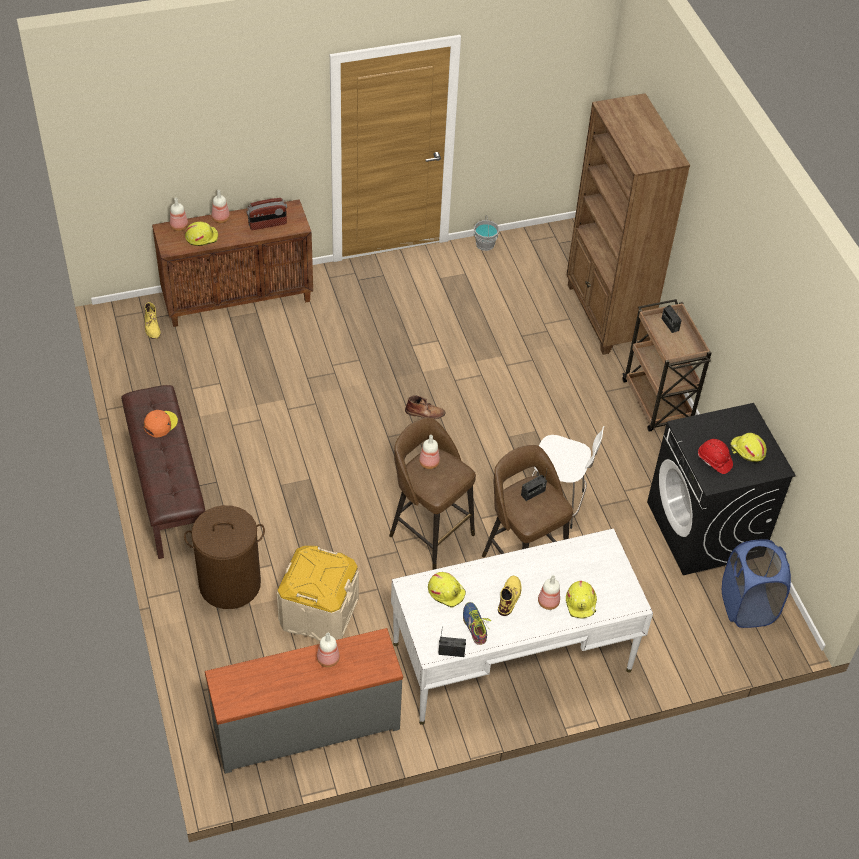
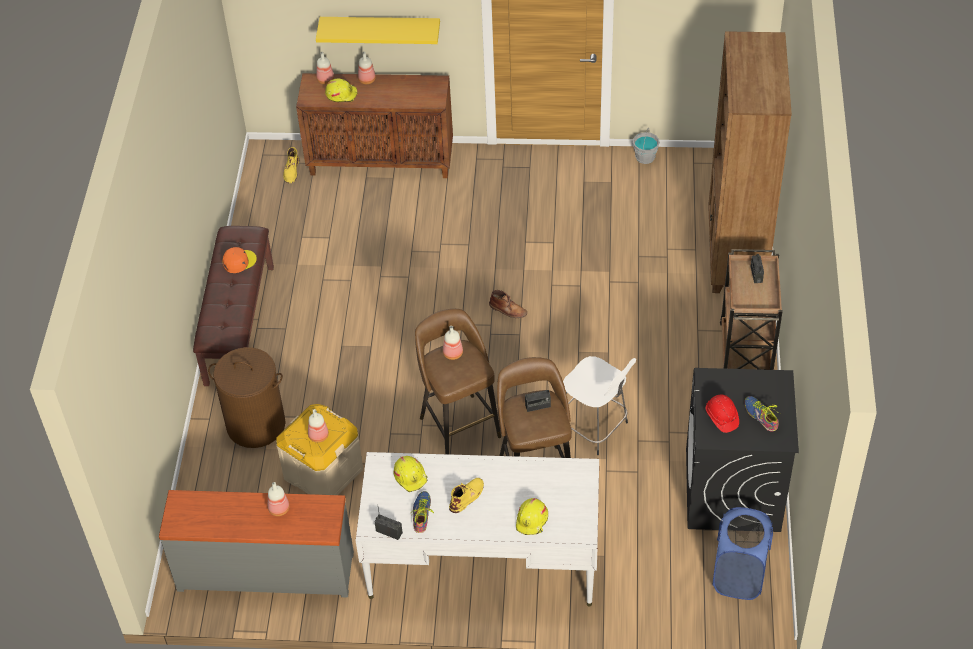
camera: 25 degrees right, 0 degrees up
(231, 164) = (380, 29): none -> yellow shelf
(267, 224) = (407, 94): radio -> none
(548, 603) = (500, 511): bottle -> bottle (318, 436)
(747, 451) = (760, 416): yellow hard hat -> shoe

